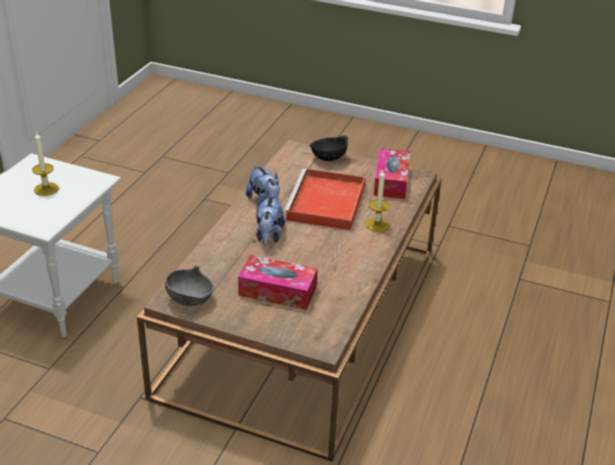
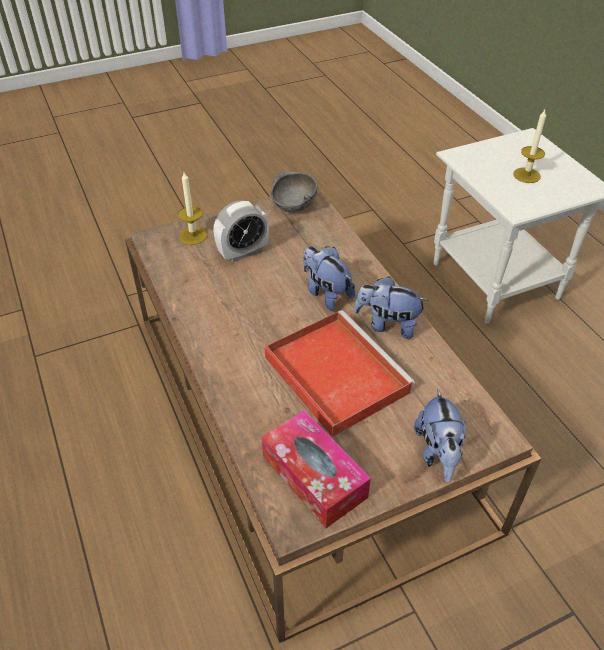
camera: 135 degrees right, 10 degrees up
(277, 291) = (243, 252): tissue box -> alarm clock
(328, 158) = (438, 453): black bowl -> plush toy
(377, 224) = (247, 386): candle -> candle (193, 236)

